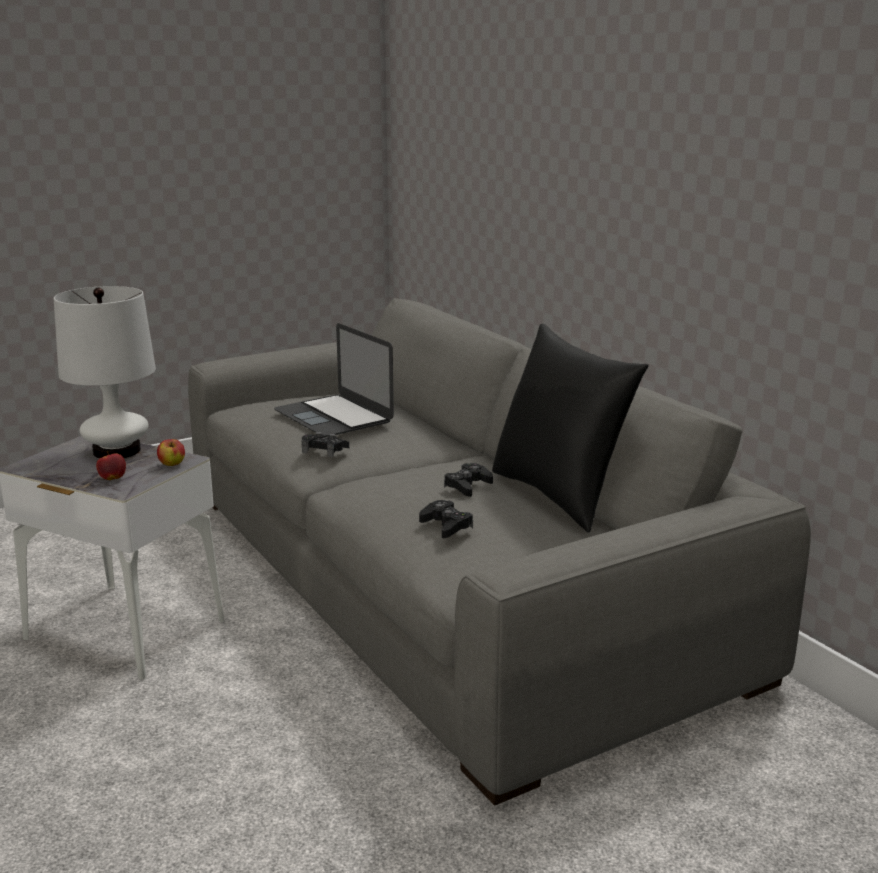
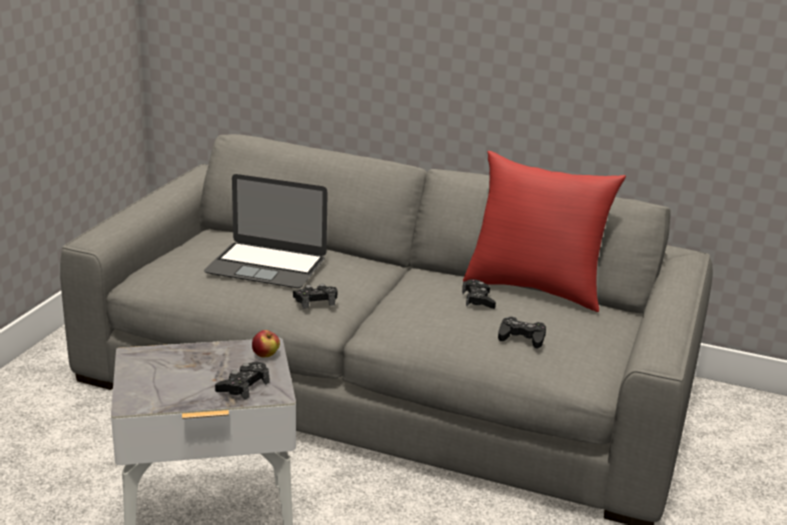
camera: 40 degrees left, 5 degrees up
(112, 479) = (243, 386): apple -> black game controller
(117, 451) = (187, 358): white table lamp -> none
(559, 495) = (535, 288): black pillow -> red pillow

